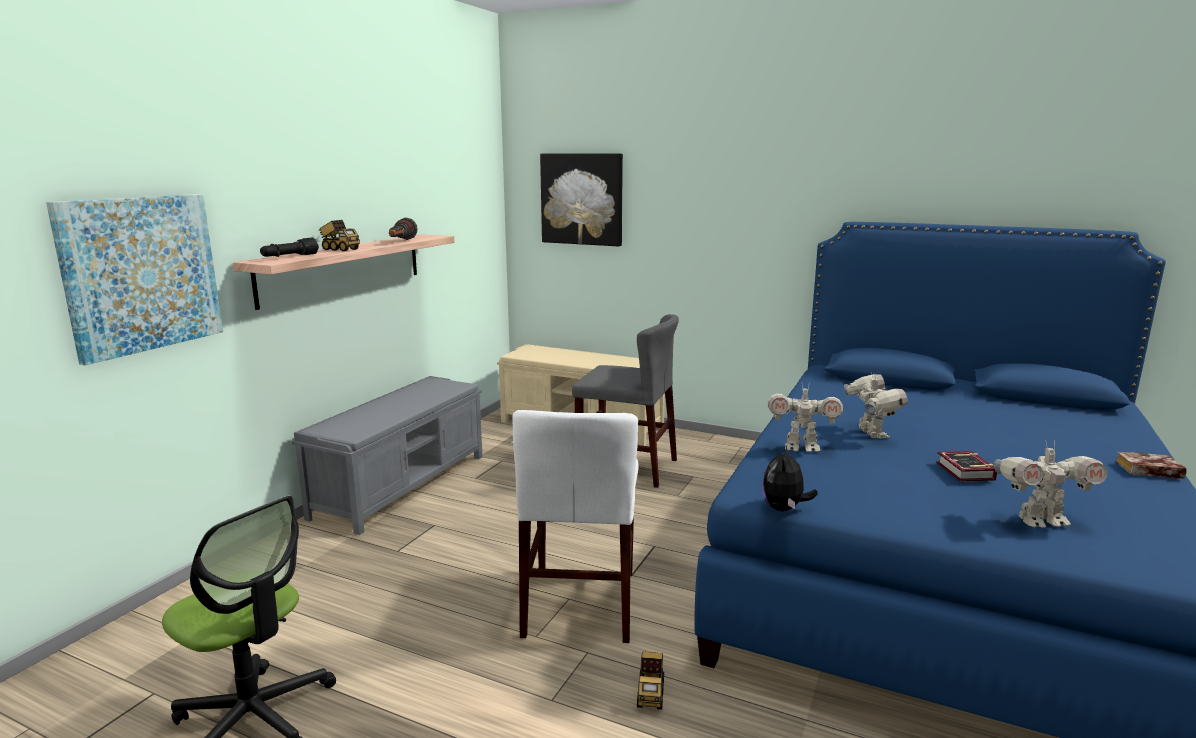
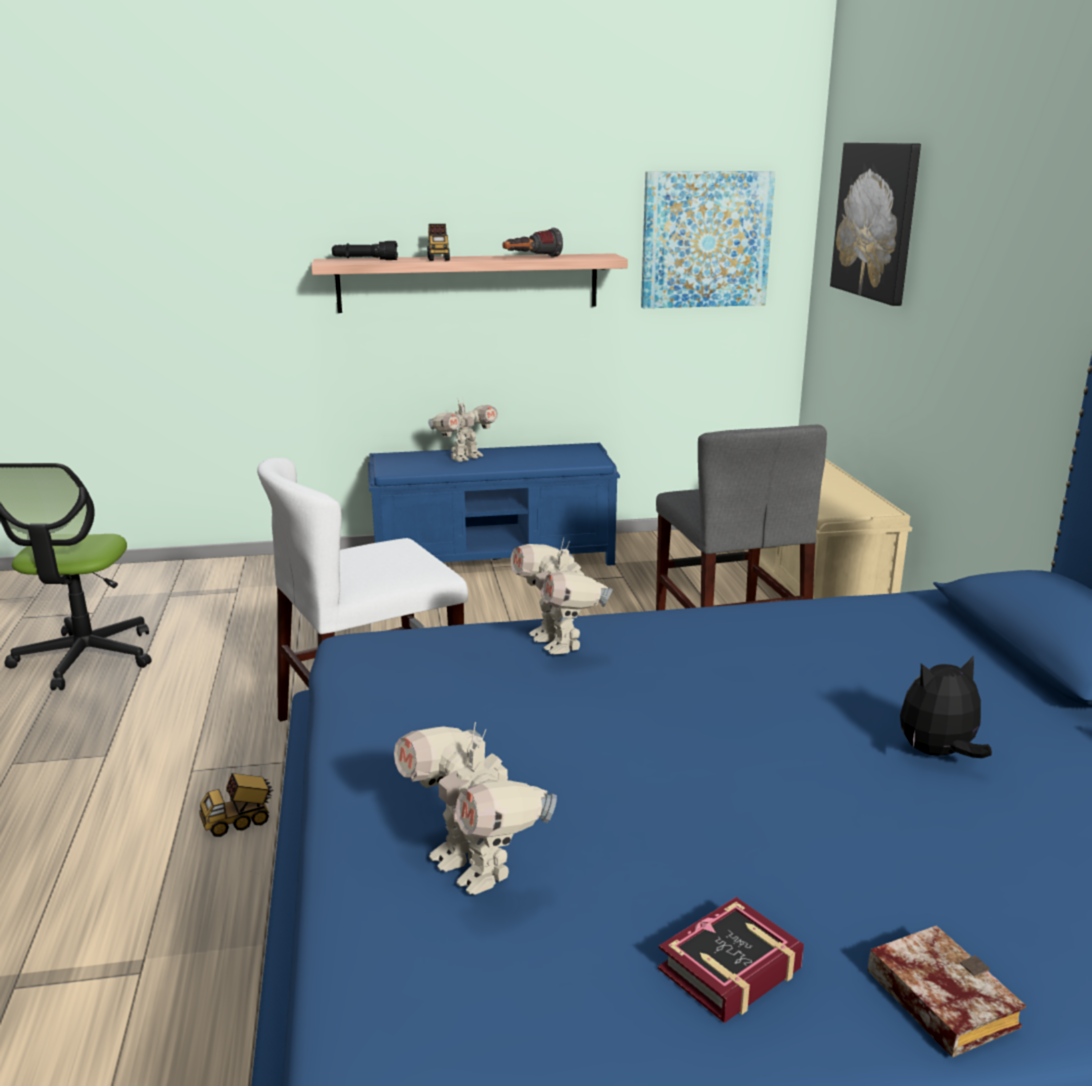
camera: 55 degrees right, 5 degrees up
(141, 274) = (212, 259): picture -> picture (705, 239)
(402, 485) = (495, 557): grey bench -> blue bench
(784, 509) = (332, 673): plush toy -> plush toy (938, 754)
(870, 434) = (697, 679): toy robot -> toy robot (464, 458)
(965, 472) = (618, 777): book -> book (723, 969)

